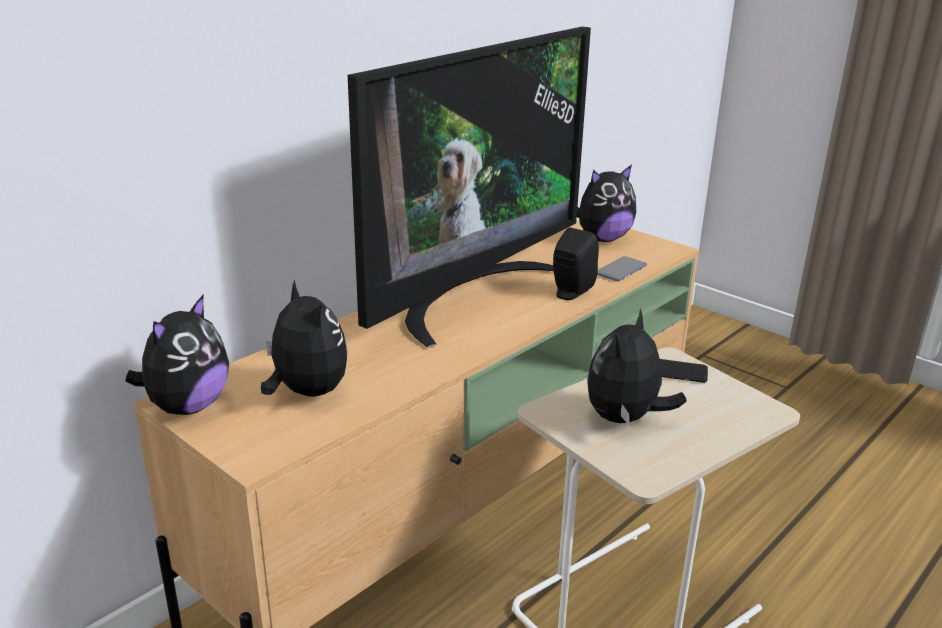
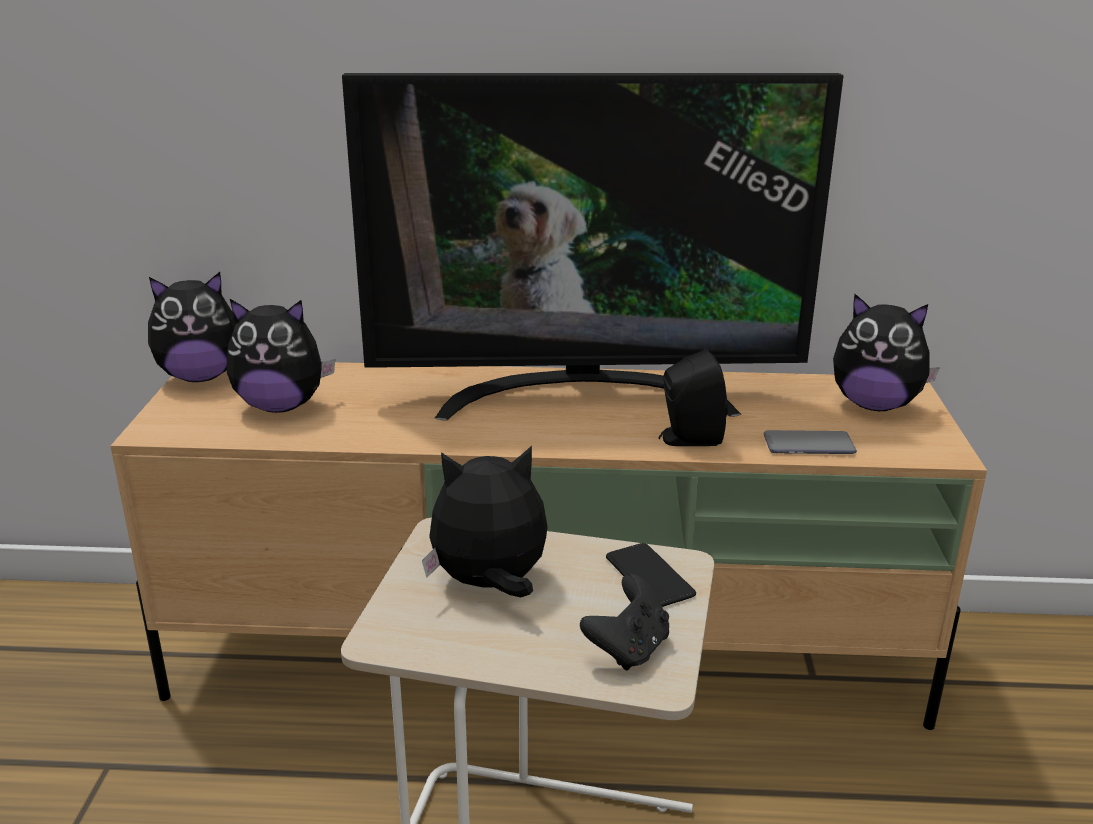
camera: 50 degrees right, 0 degrees up
(306, 392) = (281, 406): plush toy -> plush toy turned 75 degrees clockwise
(734, 406) = (628, 649): none -> black game controller

